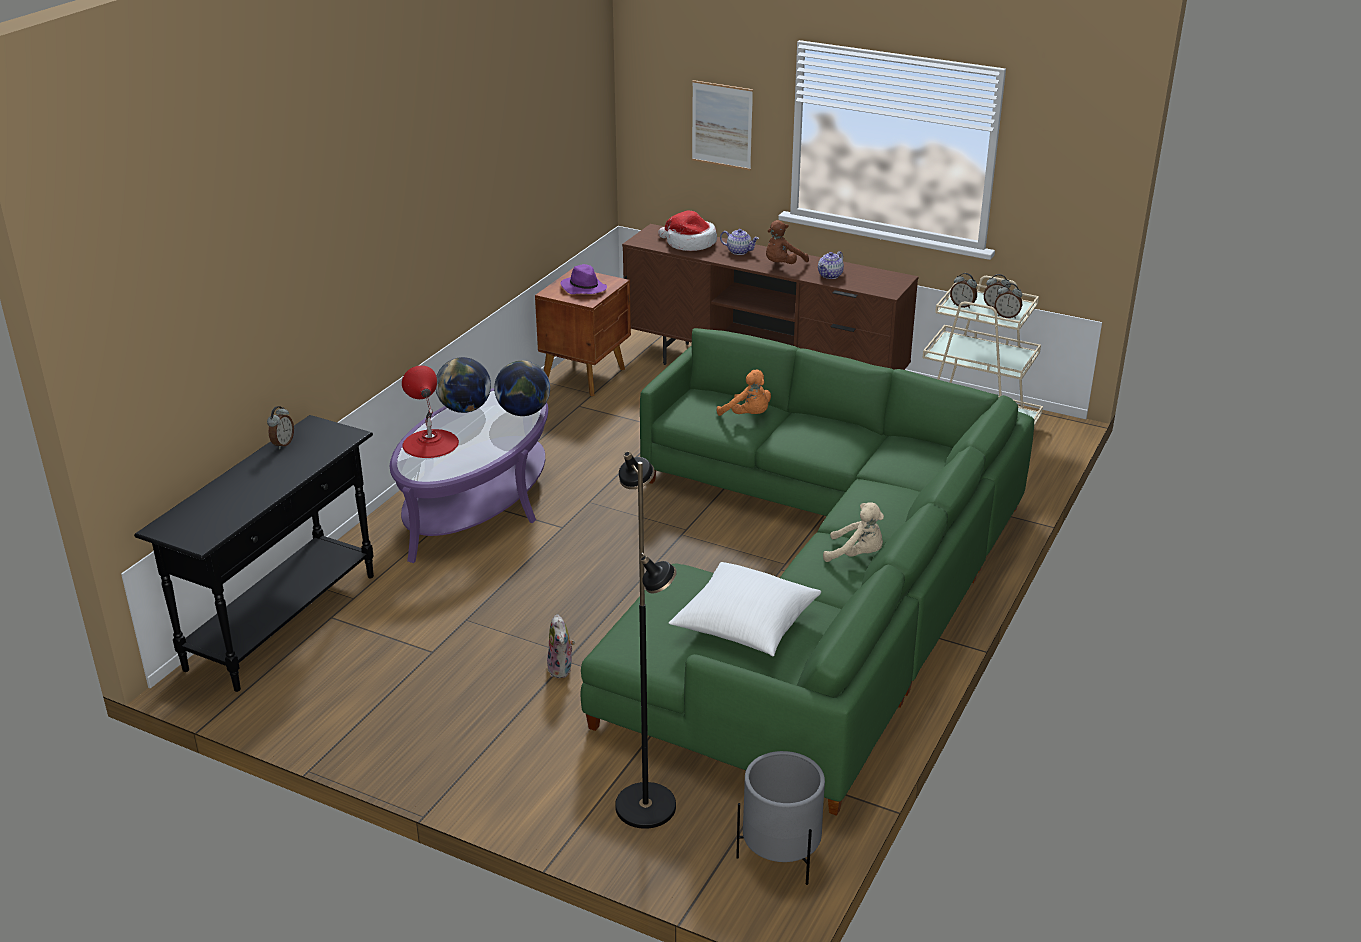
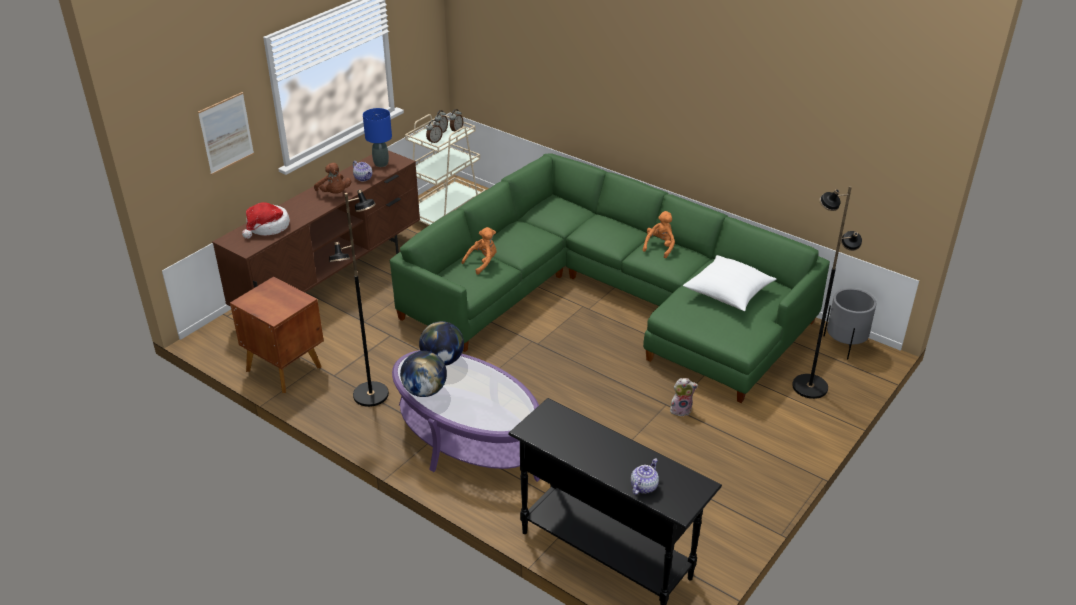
camera: 80 degrees left, 5 degrees up
(282, 444) = (557, 446): alarm clock -> none
(430, 443) = (475, 411): red table lamp -> none
(548, 433) = (371, 395): none -> black floor lamp
(583, 288) = (276, 300): purple hat -> none
(739, 251) = (298, 208): teapot -> teapot (643, 486)
(856, 555) = (660, 247): beige plush toy -> orange plush toy
(874, 280) = (381, 163): none -> blue table lamp

